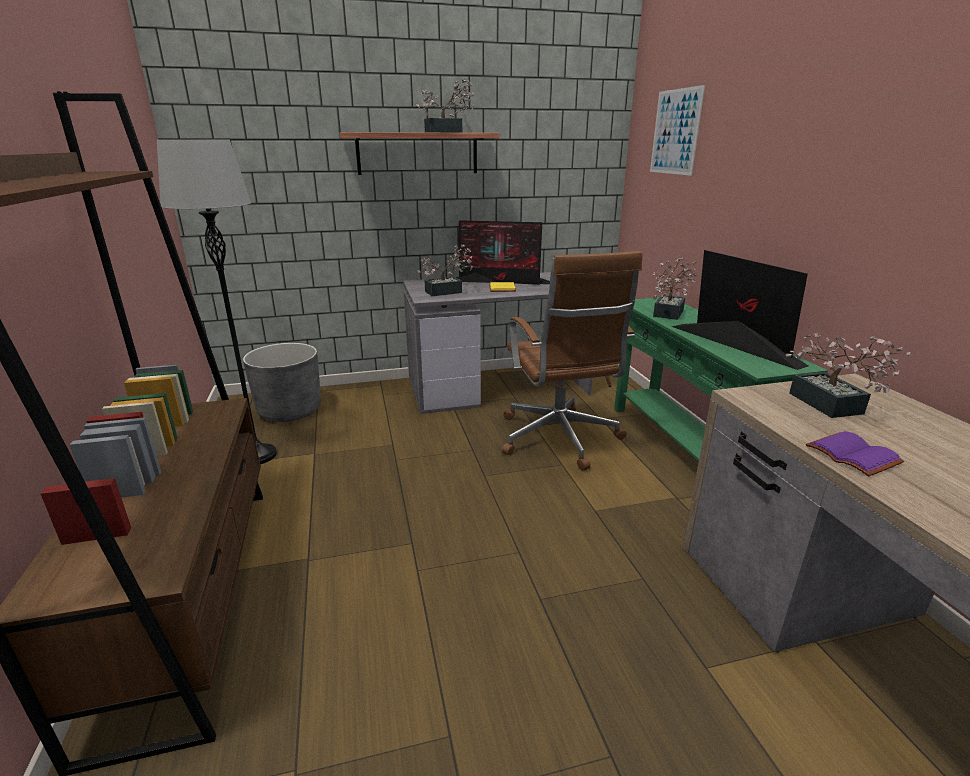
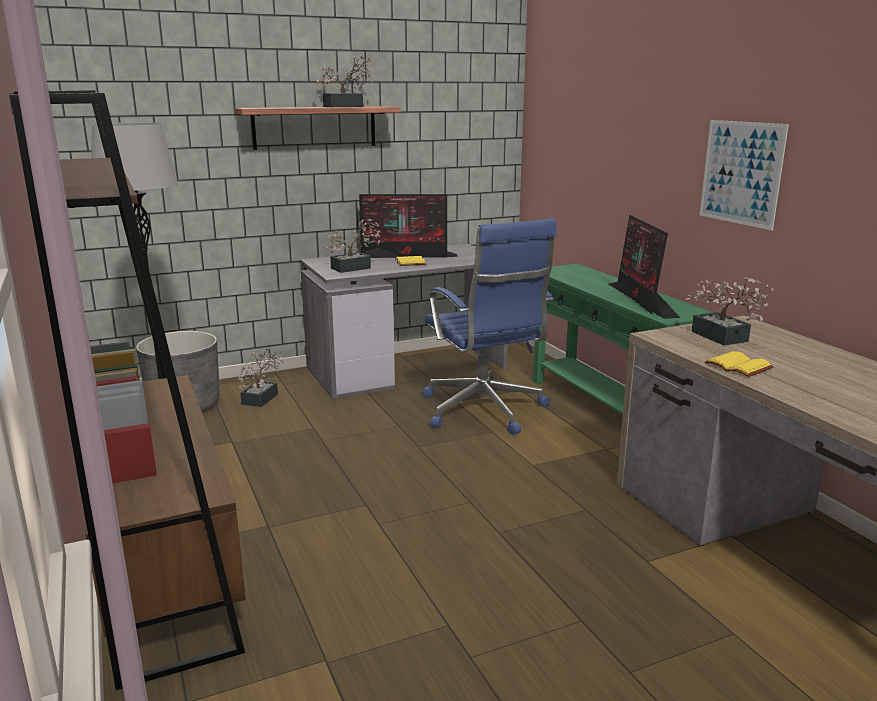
camera: 10 degrees left, 5 degrees down
(559, 439) = (484, 411): brown office chair -> blue office chair
(670, 312) = (581, 277): potted plant -> potted plant (262, 397)
(675, 132) = (571, 106): picture -> picture (741, 173)
(731, 343) = (641, 300): monitor -> monitor turned 150 degrees counterclockwise
(850, 455) = (736, 366): purple book -> yellow book

